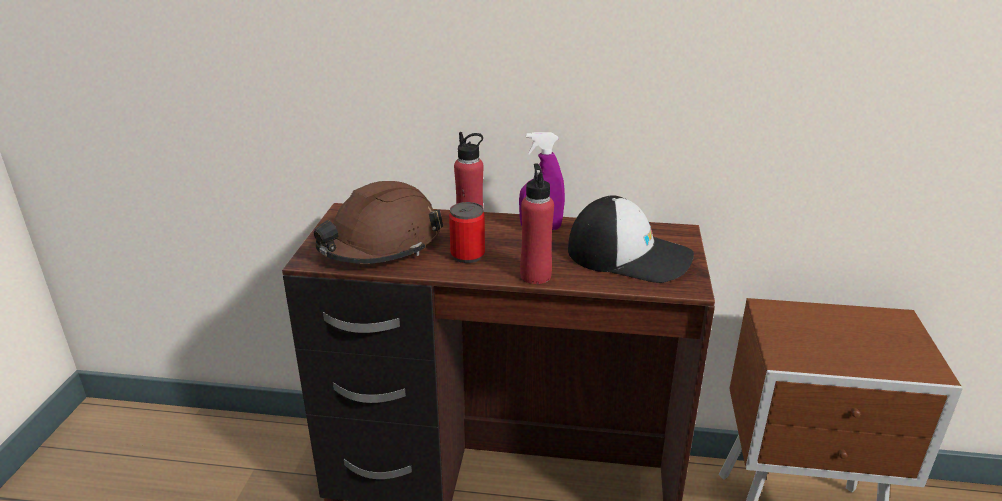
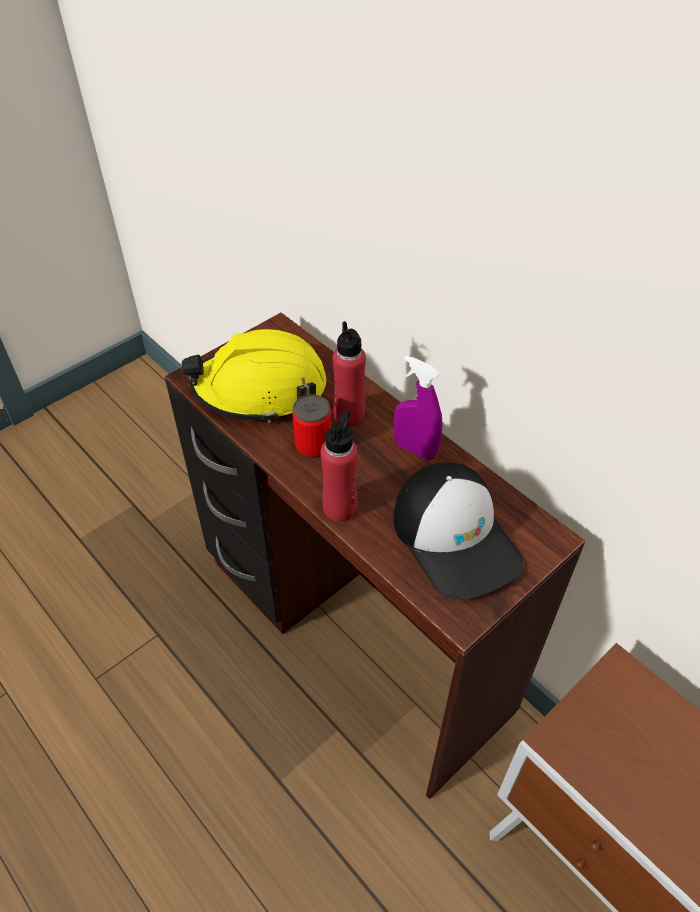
camera: 40 degrees right, 20 degrees up
(380, 245) = (260, 389): brown hard hat -> yellow hard hat

